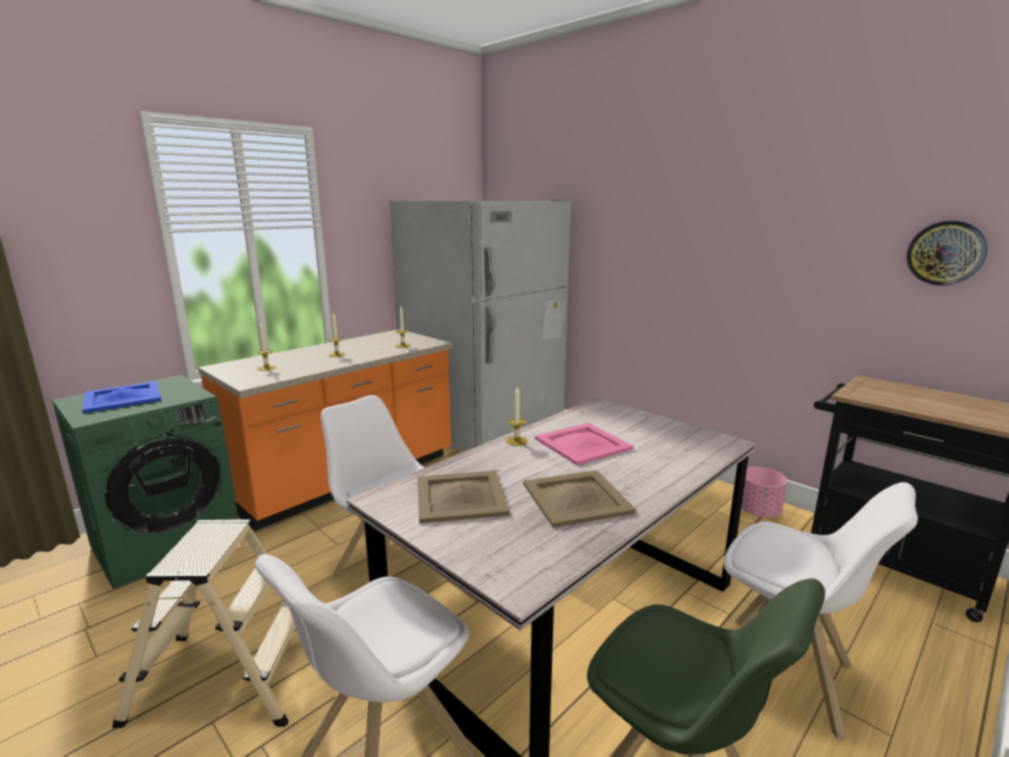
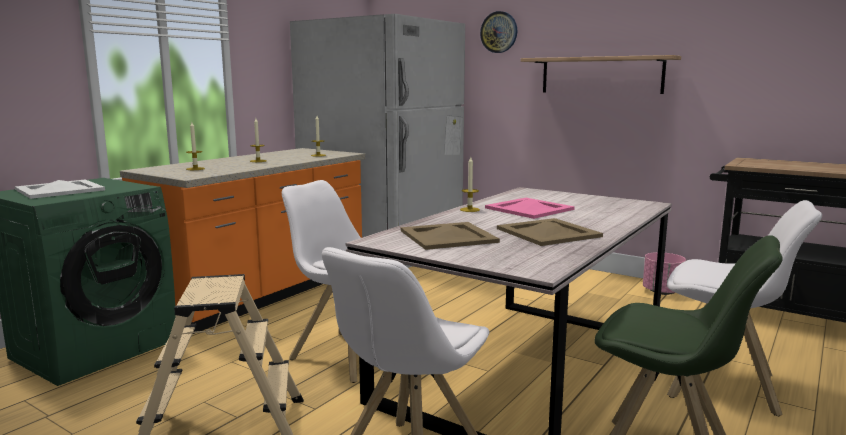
camera: 10 degrees left, 5 degrees down
(123, 397) = (60, 190): blue tray -> white tray
(709, 266) = (601, 75): none -> shelf
(945, 253) = (798, 47): wall clock -> wall clock (499, 32)

